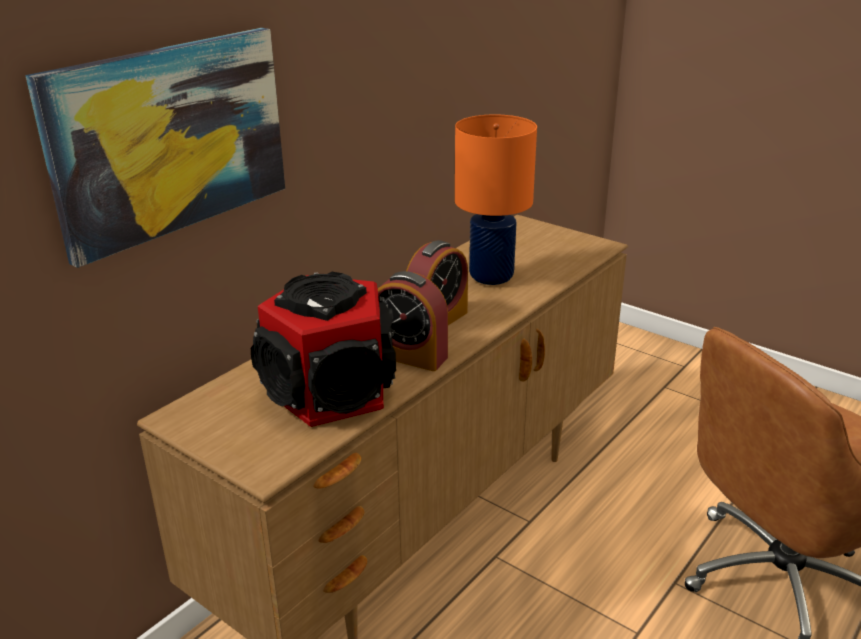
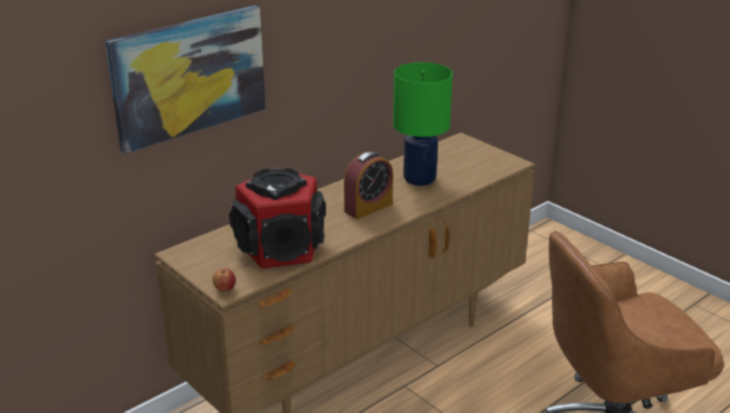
camera: 10 degrees right, 0 degrees up
(262, 468) = (225, 289): none -> apple
(409, 355) = (341, 229): alarm clock -> none
(490, 279) = (419, 181): orange table lamp -> green table lamp

